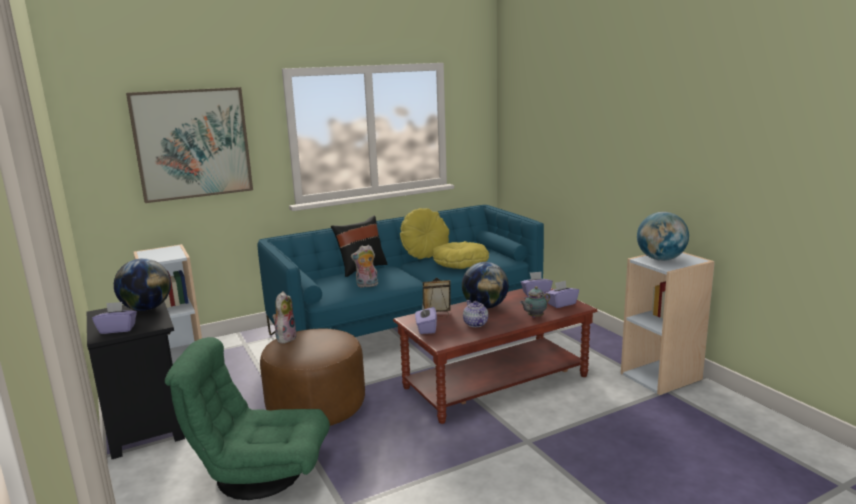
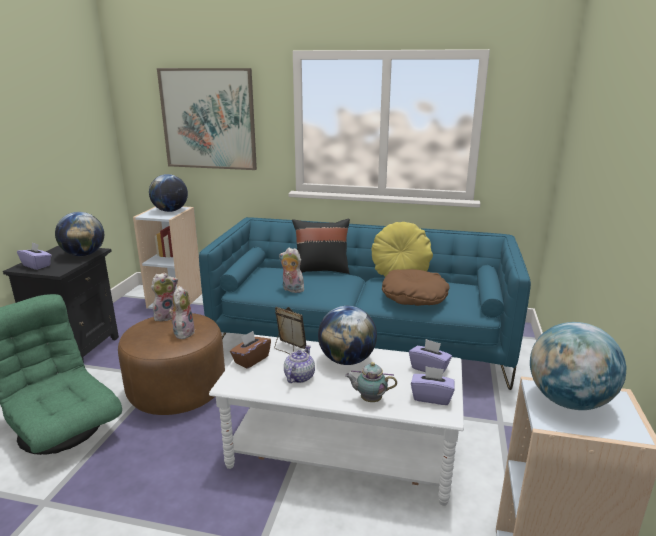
camera: 40 degrees right, 5 degrees up
(166, 252) = (170, 211): none -> globe
(327, 340) = (183, 332): none -> plush toy
(426, 328) = (251, 359): purple tissue box -> brown tissue box
(460, 263) = (414, 296): yellow pillow -> brown pillow
(496, 382) = (341, 451): brown coffee table -> white coffee table

